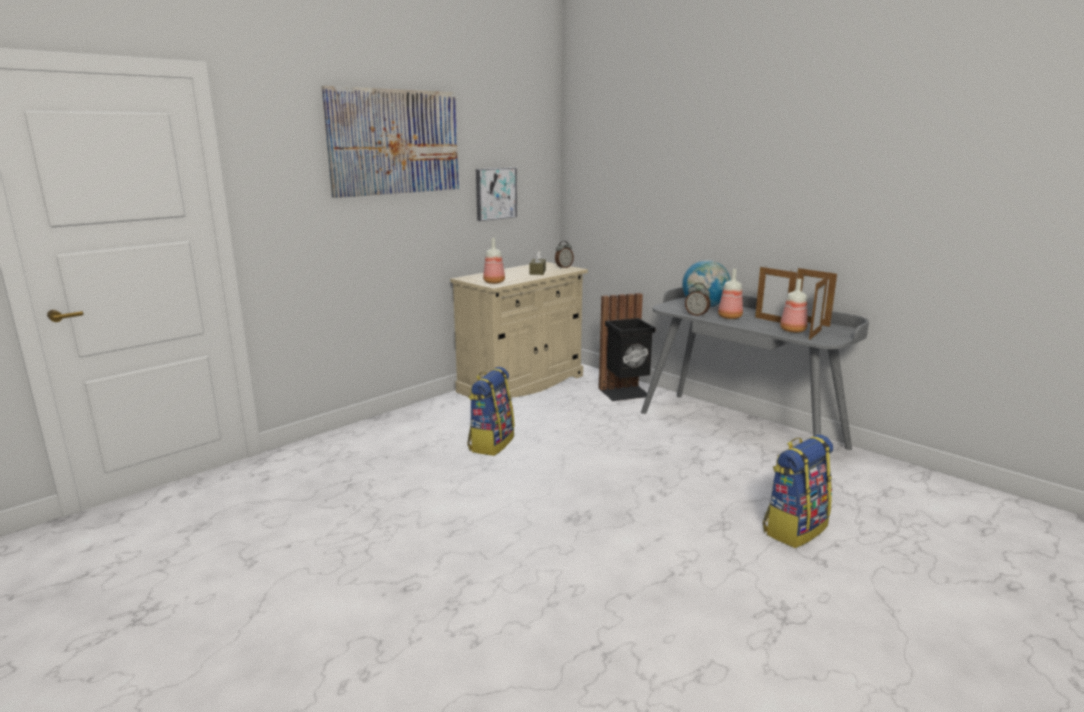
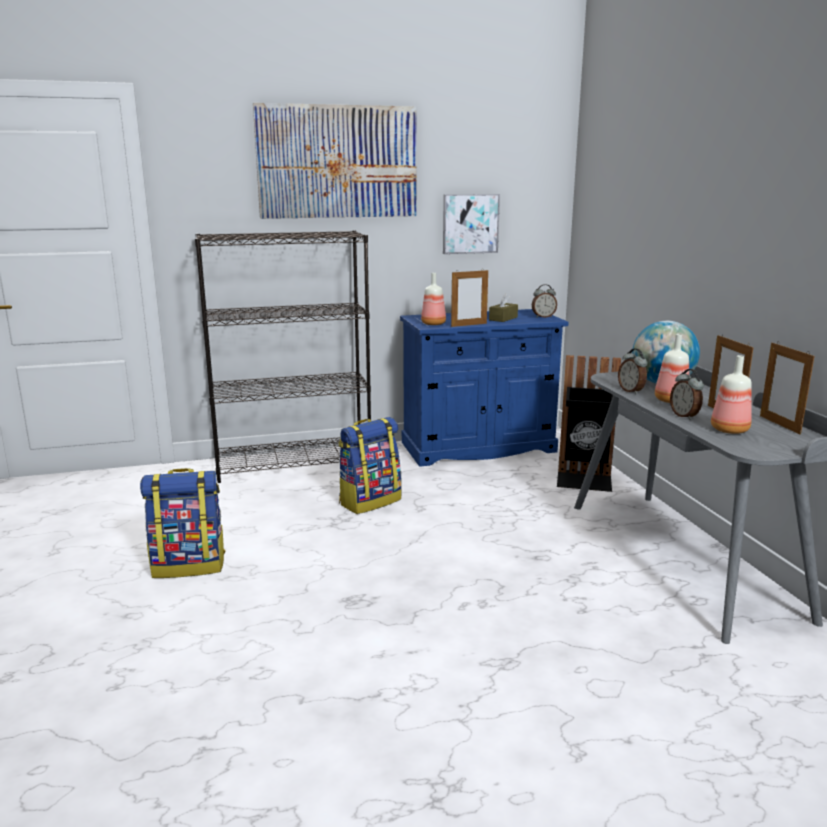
camera: 30 degrees right, 0 degrees up
(385, 428) = (294, 463): none -> black bookcase
(521, 384) = (478, 447): beige cabinet -> blue cabinet
(755, 326) = (685, 416): none -> alarm clock
(794, 528) = (594, 699): backpack -> backpack (189, 565)
(815, 334) = (753, 440): picture frame -> picture frame (469, 325)

